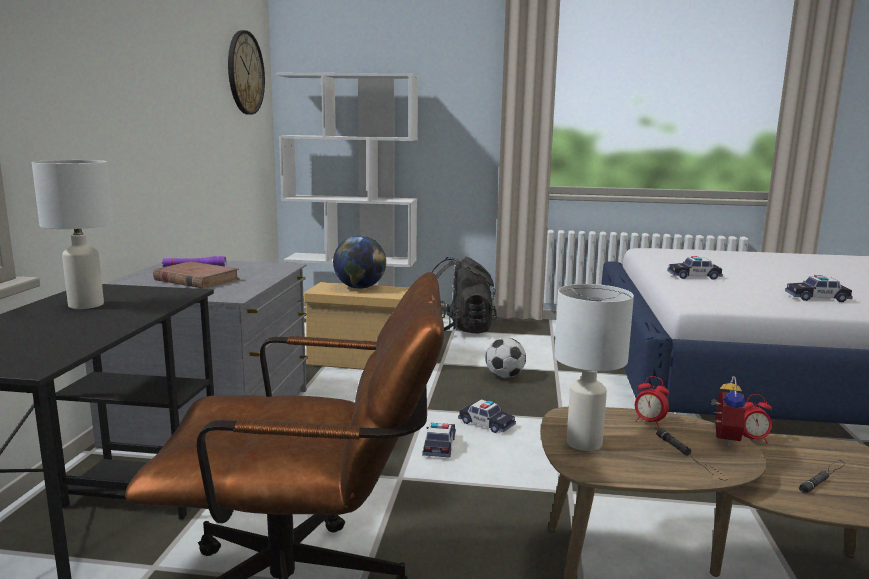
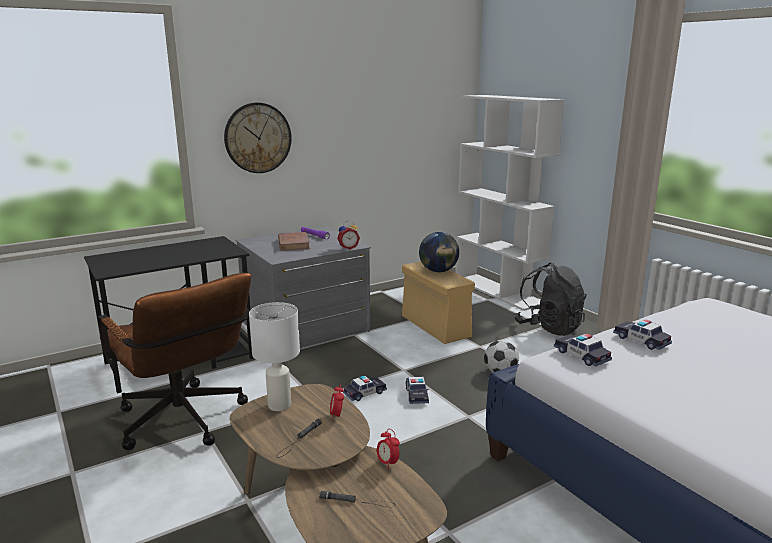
camera: 50 degrees right, 5 degrees up
(87, 304) = (190, 248): white table lamp -> none
(245, 73) = (436, 97): wall clock -> wall clock (258, 138)
(722, 438) = (343, 444): alarm clock -> alarm clock (348, 247)
(817, 298) = (686, 402): toy car -> toy car (581, 355)

